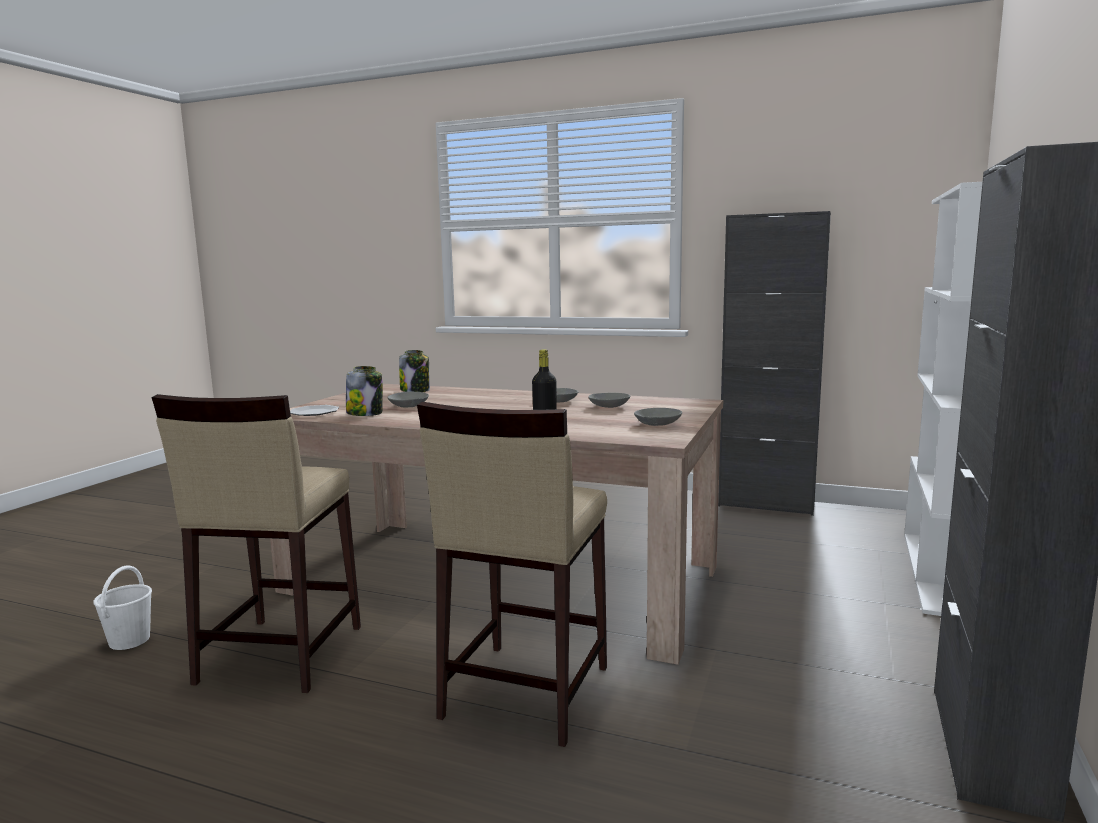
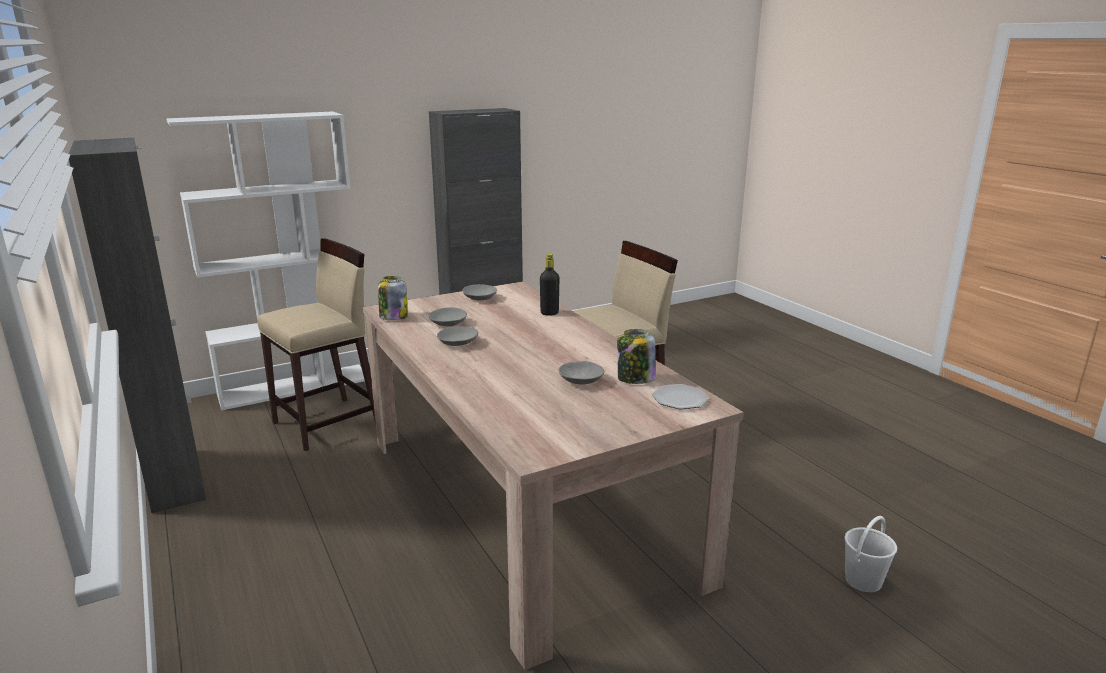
camera: 140 degrees left, 10 degrees up
(279, 654) = (737, 509): beige stool -> beige stool (328, 423)
(415, 390) = (520, 420): jar -> jar (393, 317)

